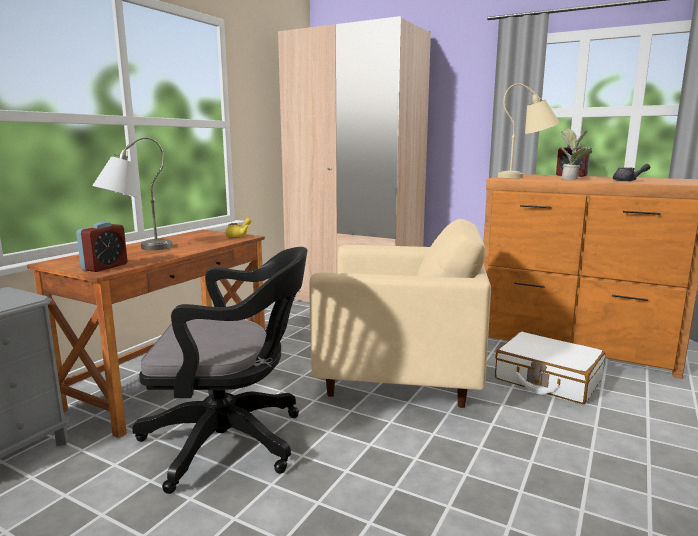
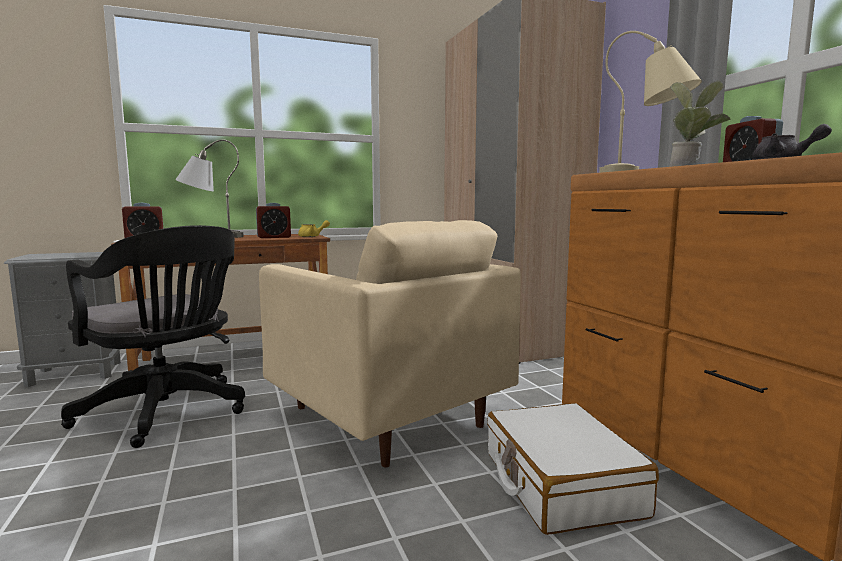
camera: 40 degrees right, 5 degrees down
(209, 242) = (274, 237): none -> alarm clock

